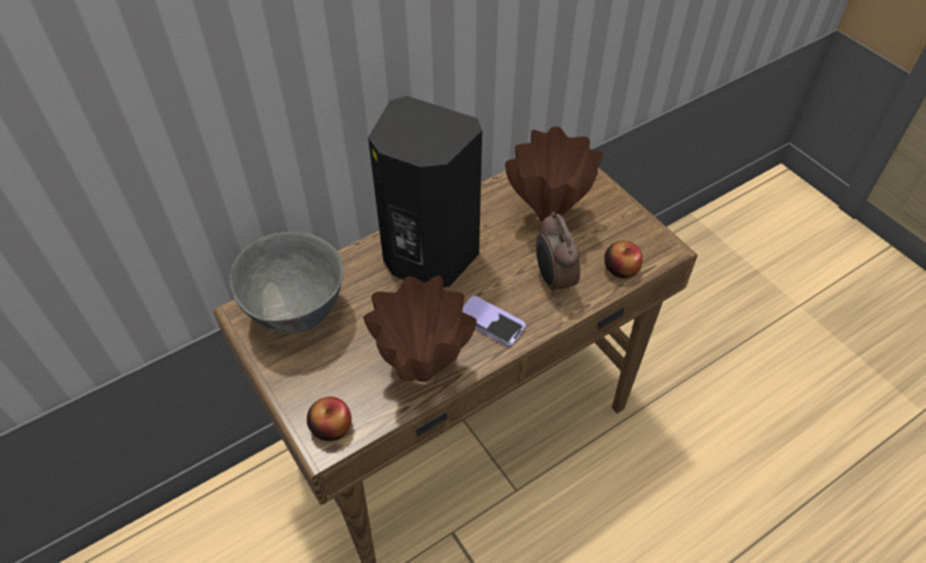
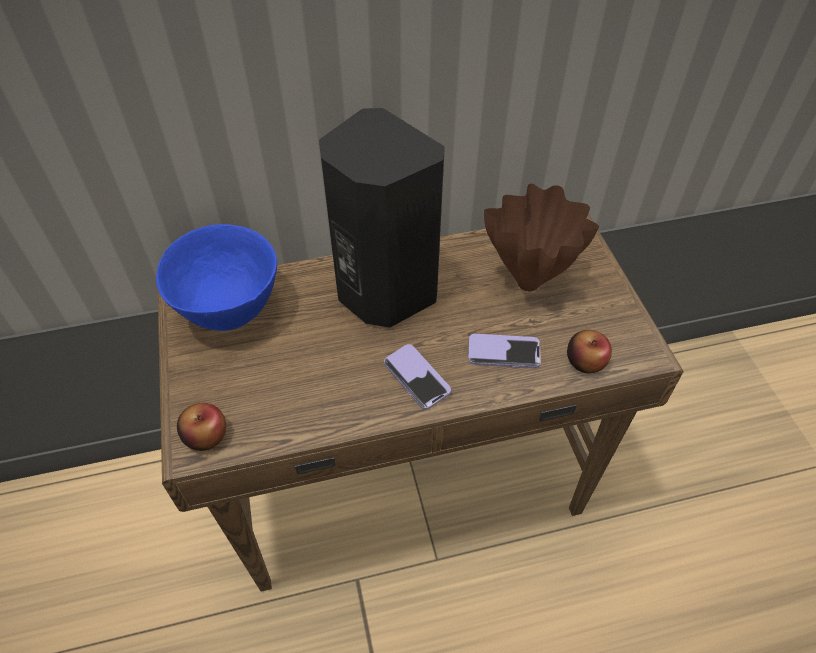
camera: 20 degrees right, 0 degrees up
(298, 312) = (231, 311): grey bowl -> blue bowl
(423, 370) = (324, 407): brown vase -> none
(553, 280) = (503, 352): alarm clock -> phone

